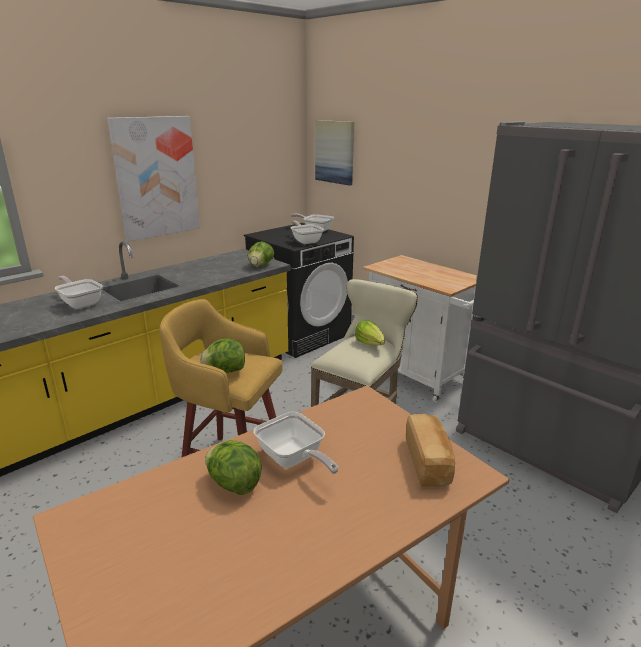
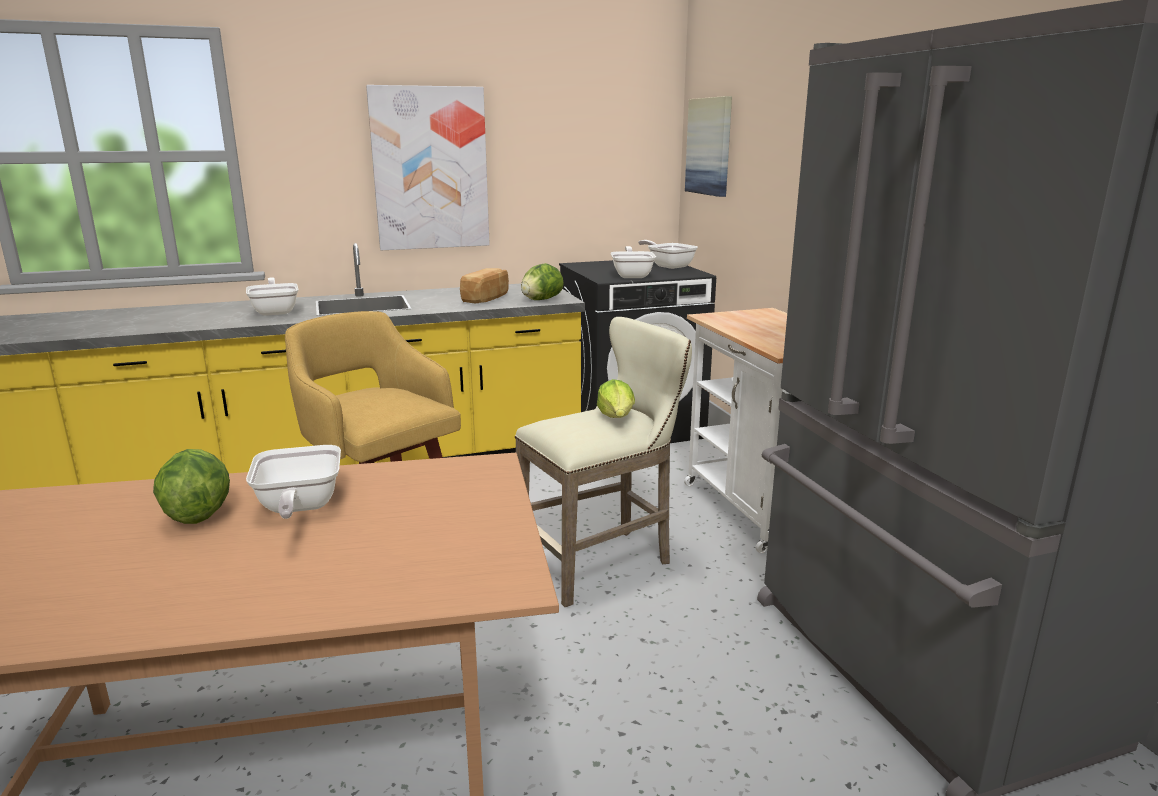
camera: 25 degrees right, 5 degrees down
(225, 371) = (362, 407): lettuce -> none
(428, 462) = (466, 553): bread -> bread (487, 298)

